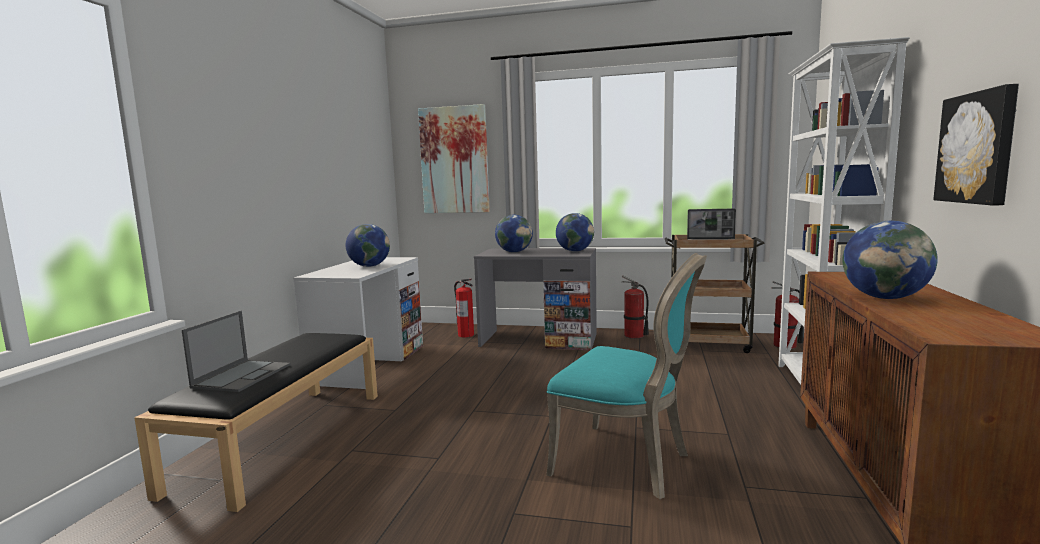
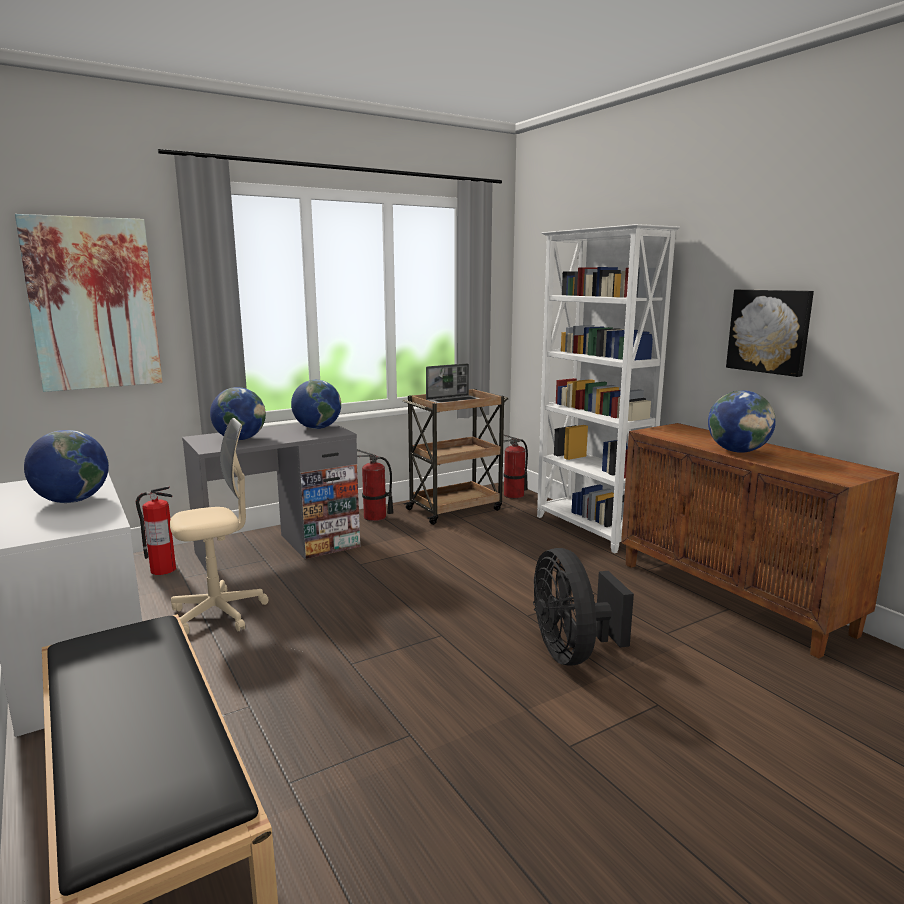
camera: 45 degrees left, 5 degrees up
(243, 375) = (140, 749): laptop -> none
(455, 363) = (219, 613): none -> beige office chair
(626, 463) = (572, 652): turquoise chair -> black fan

